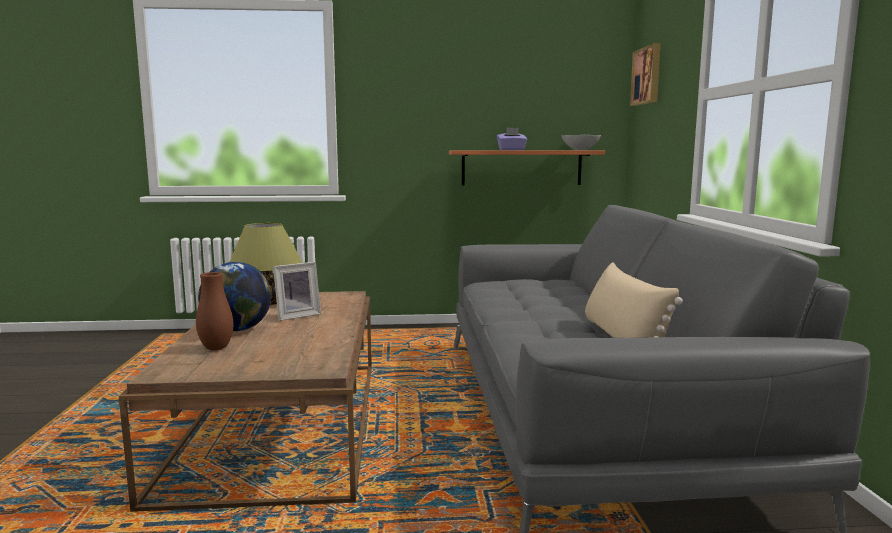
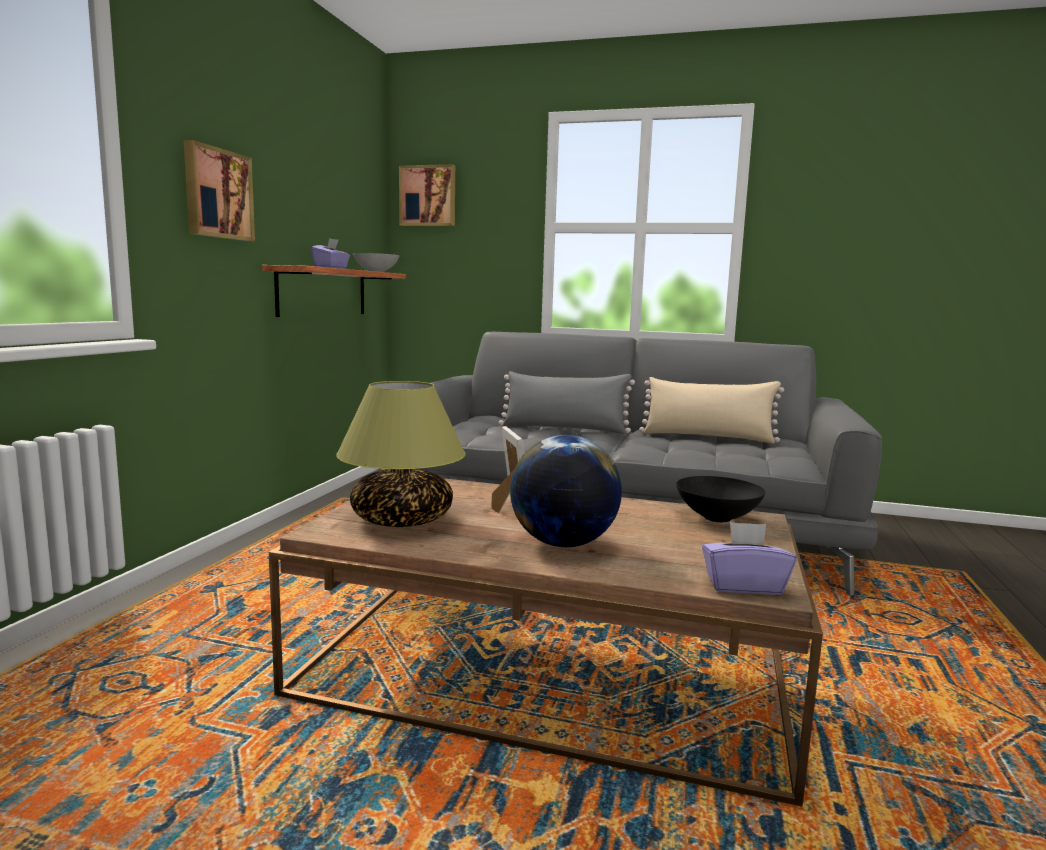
camera: 70 degrees left, 0 degrees up
(169, 367) = (743, 585): none -> purple tissue box
(216, 348) = (657, 558): brown vase -> none
(315, 358) = (719, 518): none -> black bowl
(408, 109) = (217, 194): none -> picture
(558, 300) = (564, 429): none -> grey pillow

